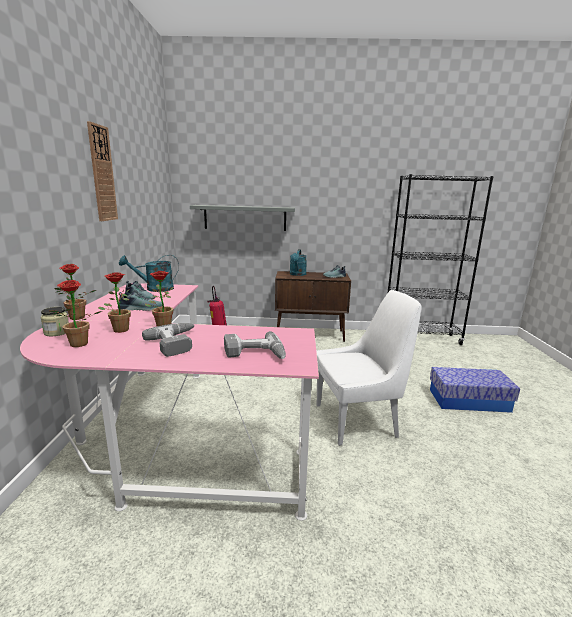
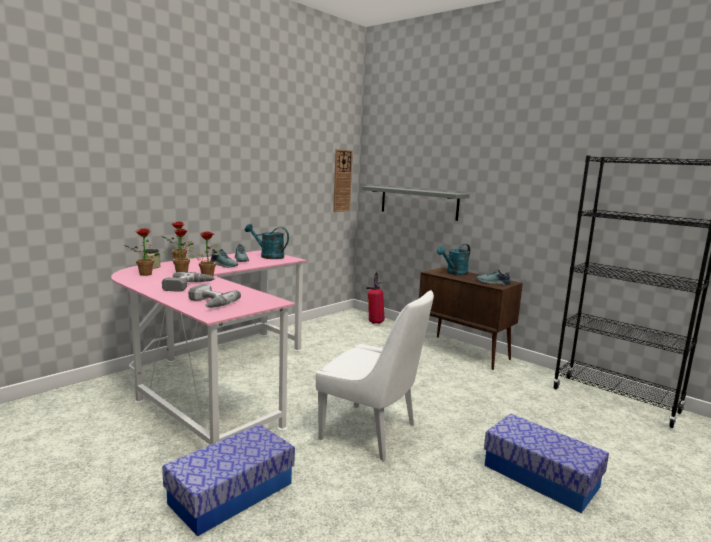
camera: 40 degrees right, 5 degrees down
(102, 174) = (247, 156): wall clock -> wall clock (342, 181)
(364, 535) = (231, 493): none -> storage box

